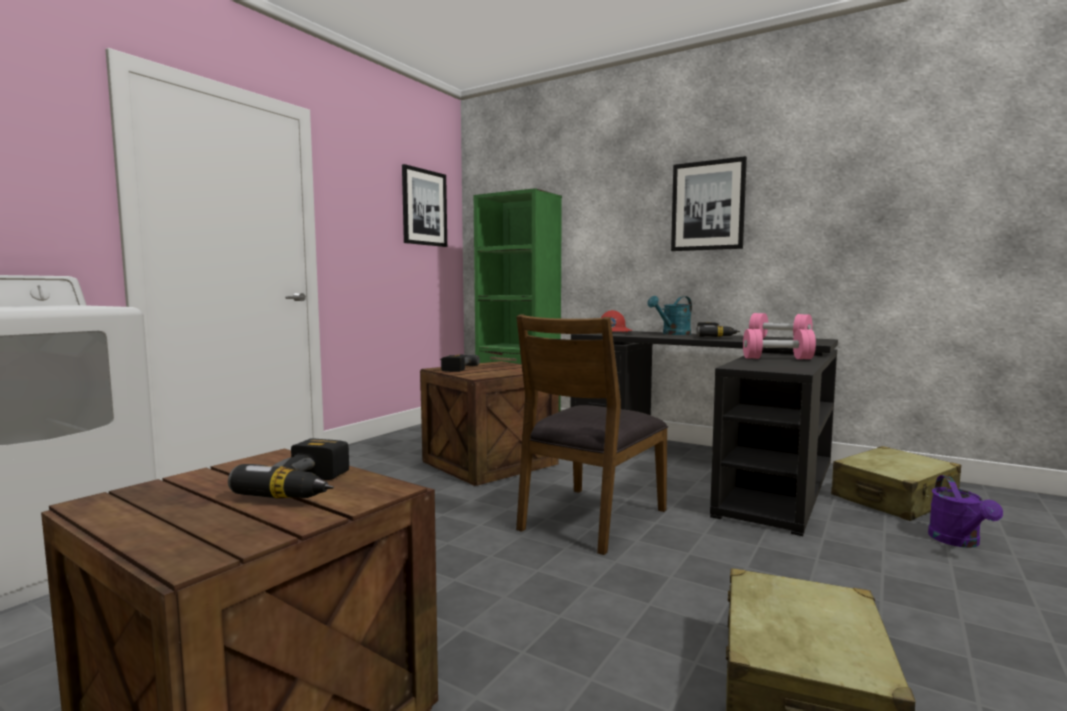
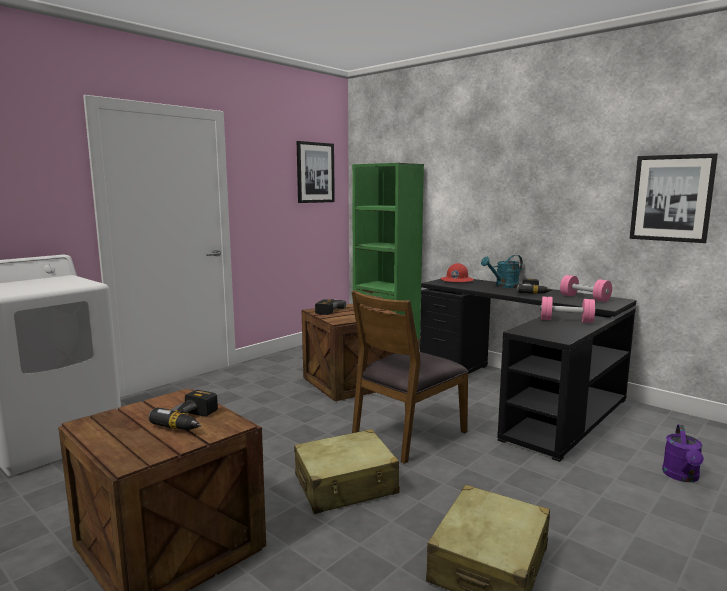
camera: 10 degrees right, 5 degrees up
(708, 206) = (538, 180): picture -> picture (671, 198)
(894, 499) = (657, 436): beige suitcase -> beige suitcase (346, 485)

